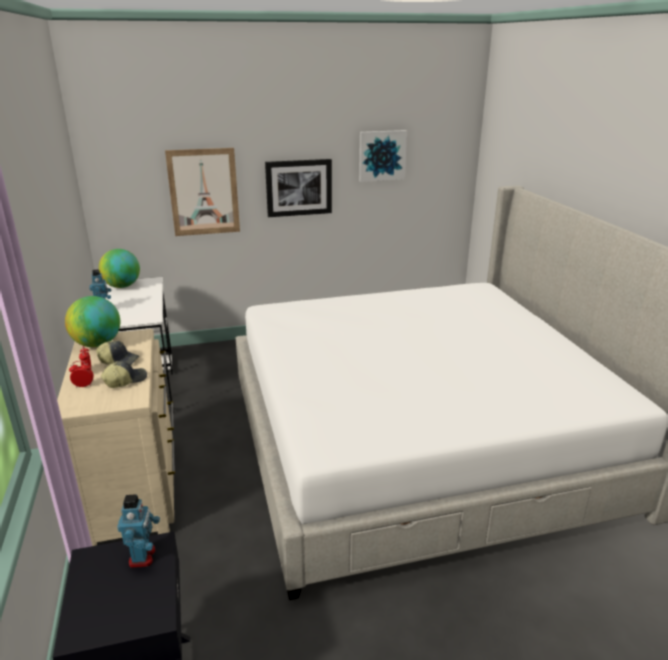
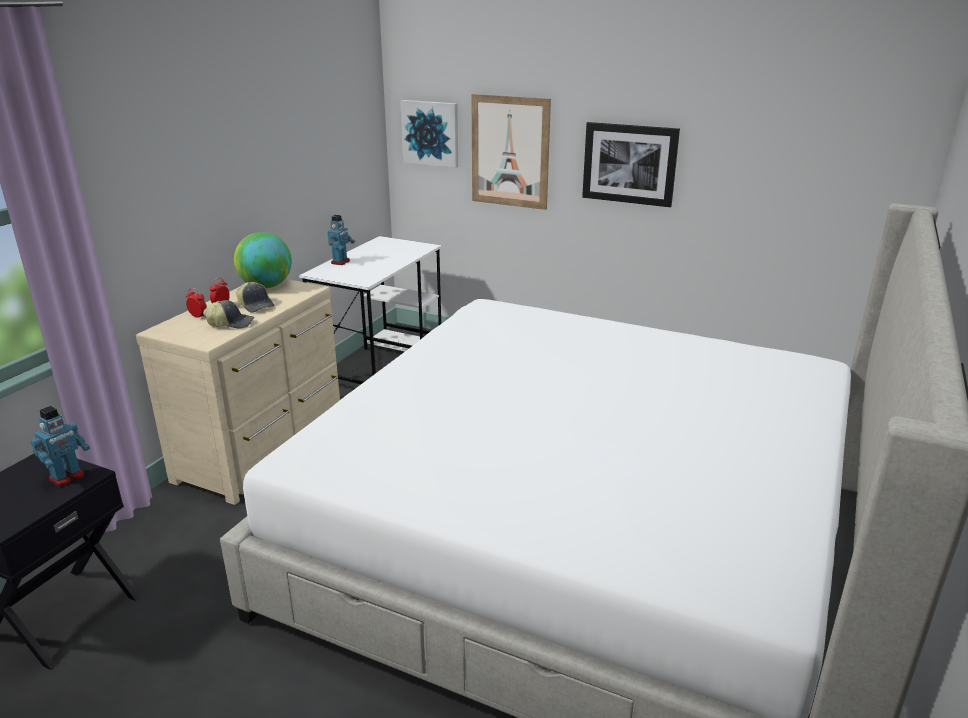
camera: 40 degrees right, 0 degrees up
(122, 286) = (391, 245): globe -> none
(382, 155) = (761, 133): picture -> picture (430, 133)

